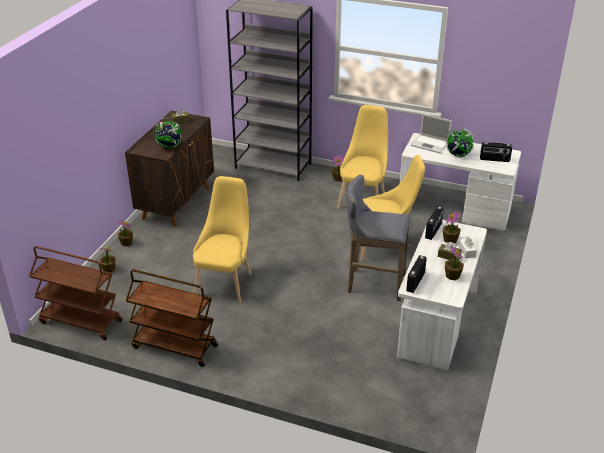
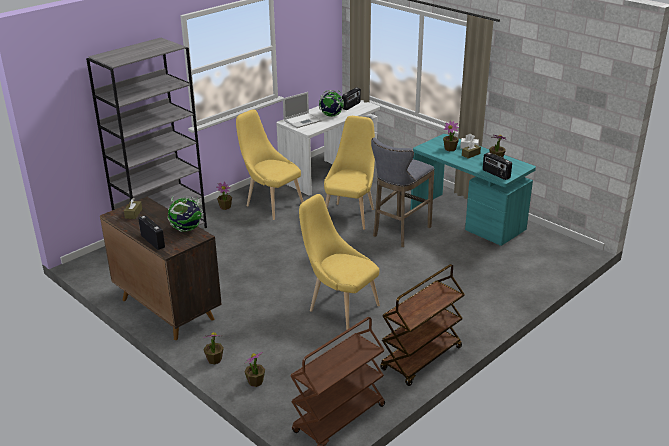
camera: 65 degrees left, 5 degrees down
(434, 231) = (433, 151): radio -> radio (153, 241)
(437, 323) = (467, 219): white desk -> turquoise desk

